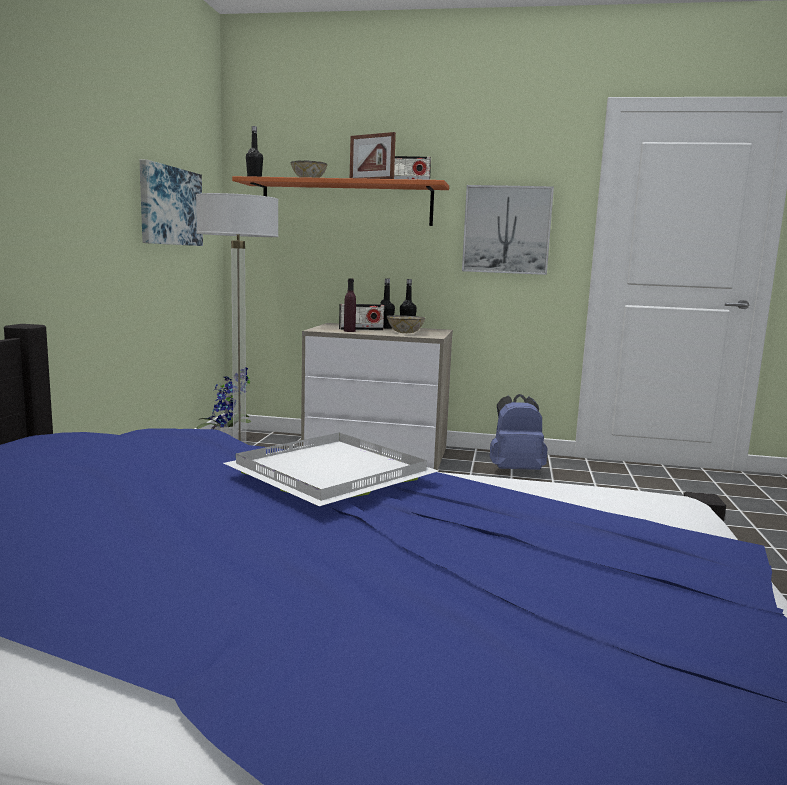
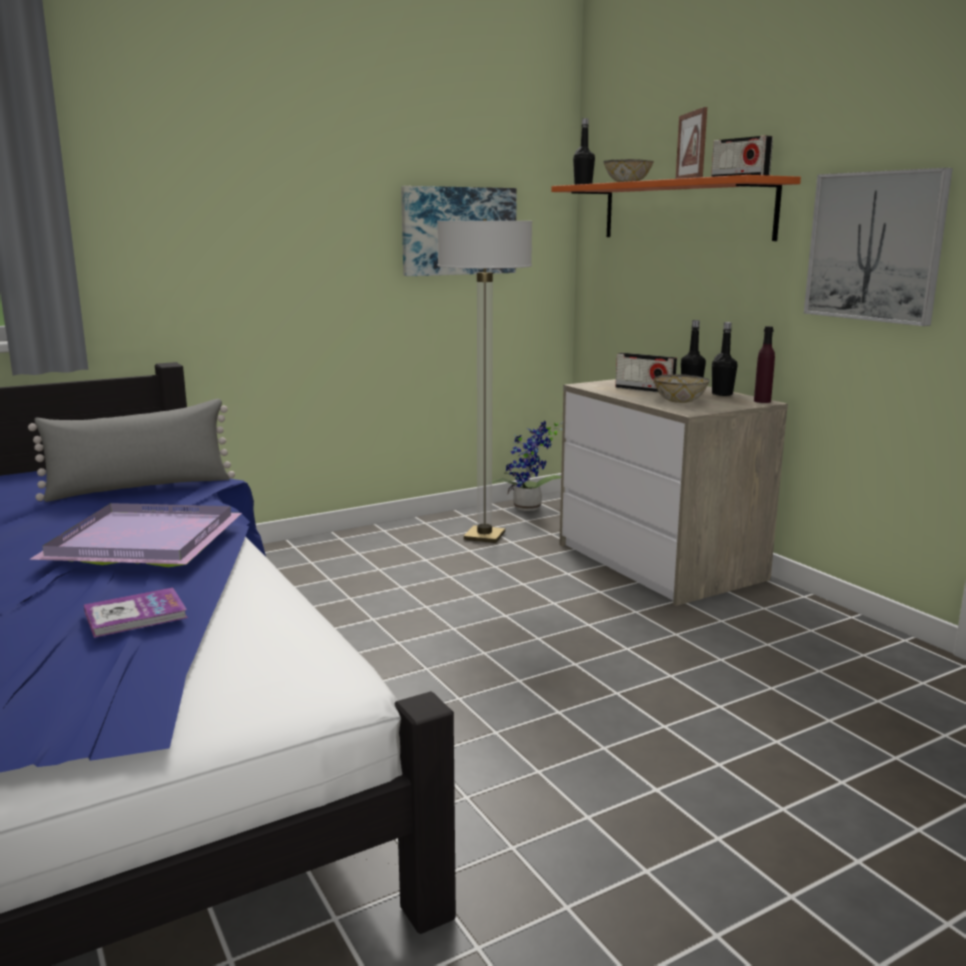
camera: 50 degrees right, 5 degrees up
(145, 451) = (140, 488): none -> grey pillow
(335, 474) = (145, 542): white tray -> purple tray
(349, 331) = (616, 391): purple bottle -> purple bottle (762, 401)
(513, 507) = (136, 615): none -> book
(515, 470) = (793, 639): blue backpack -> none

